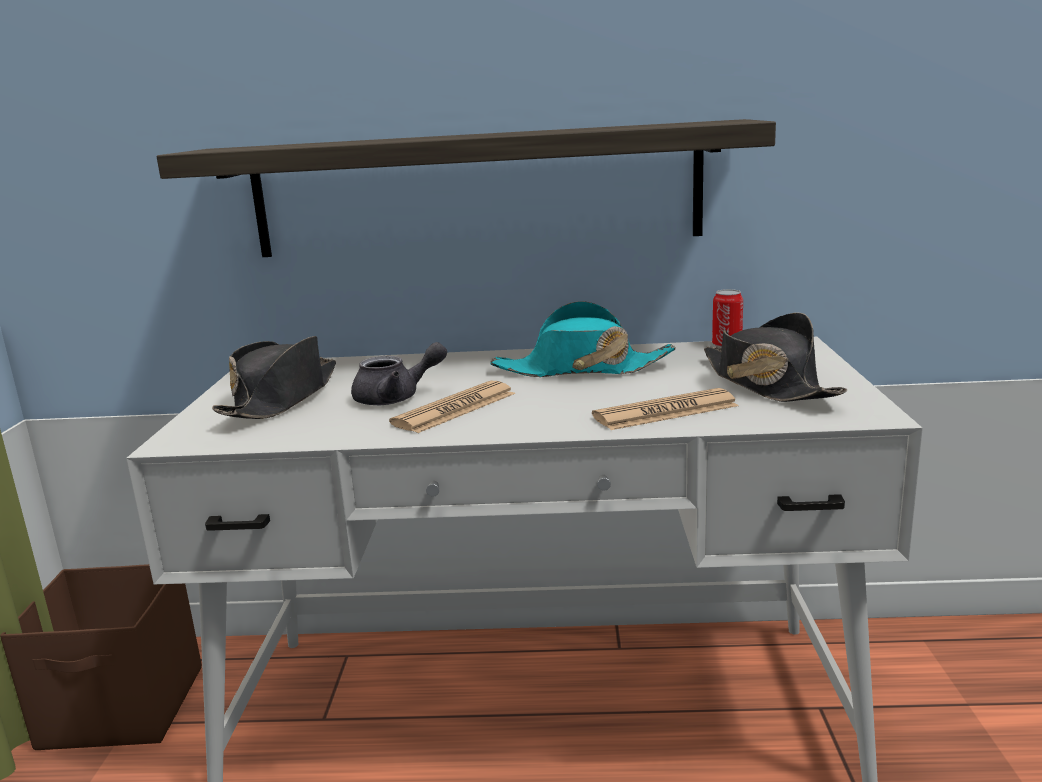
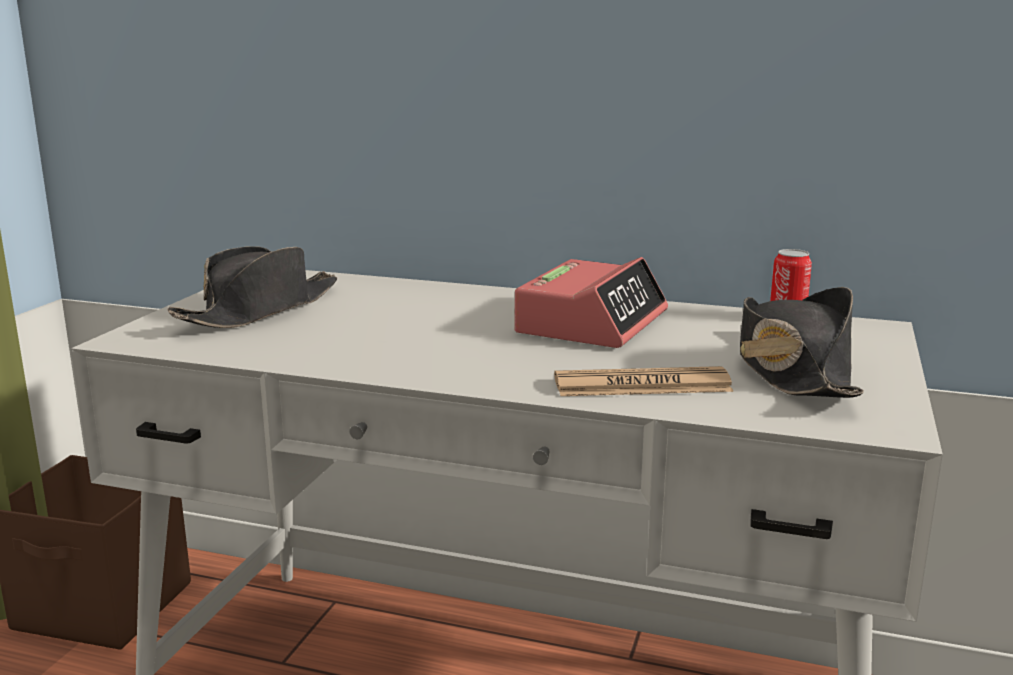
camera: 15 degrees right, 0 degrees up
(396, 398) = (370, 326): grey teapot -> none
(455, 409) = (418, 346): newspaper -> none
(476, 191) = (514, 103): shelf -> none
(581, 369) = (592, 322): turquoise hat -> alarm clock

